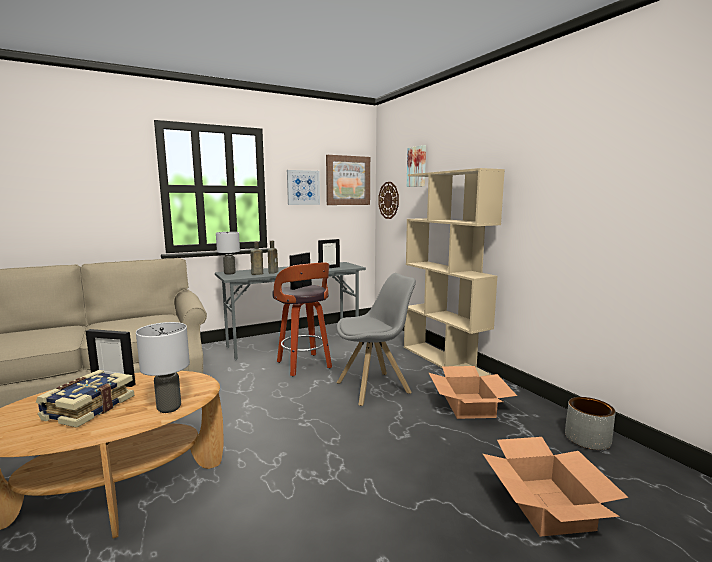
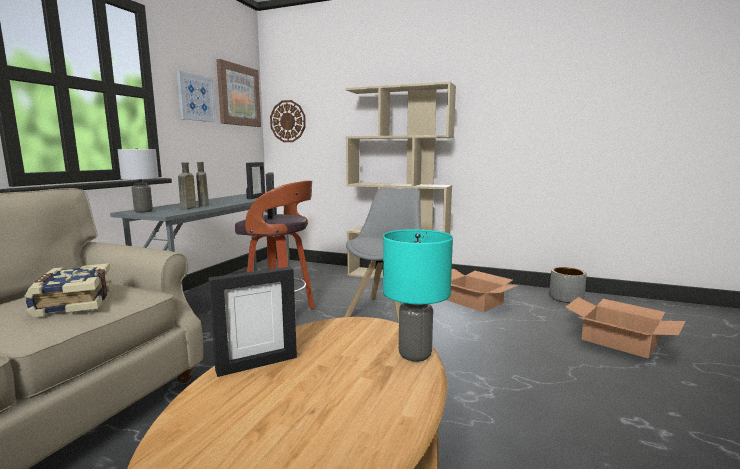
camera: 40 degrees left, 0 degrees up
(88, 408) = (312, 400): book -> book (72, 302)
(169, 408) = (413, 354): white table lamp -> turquoise table lamp
(417, 166) = (333, 83): picture -> none

